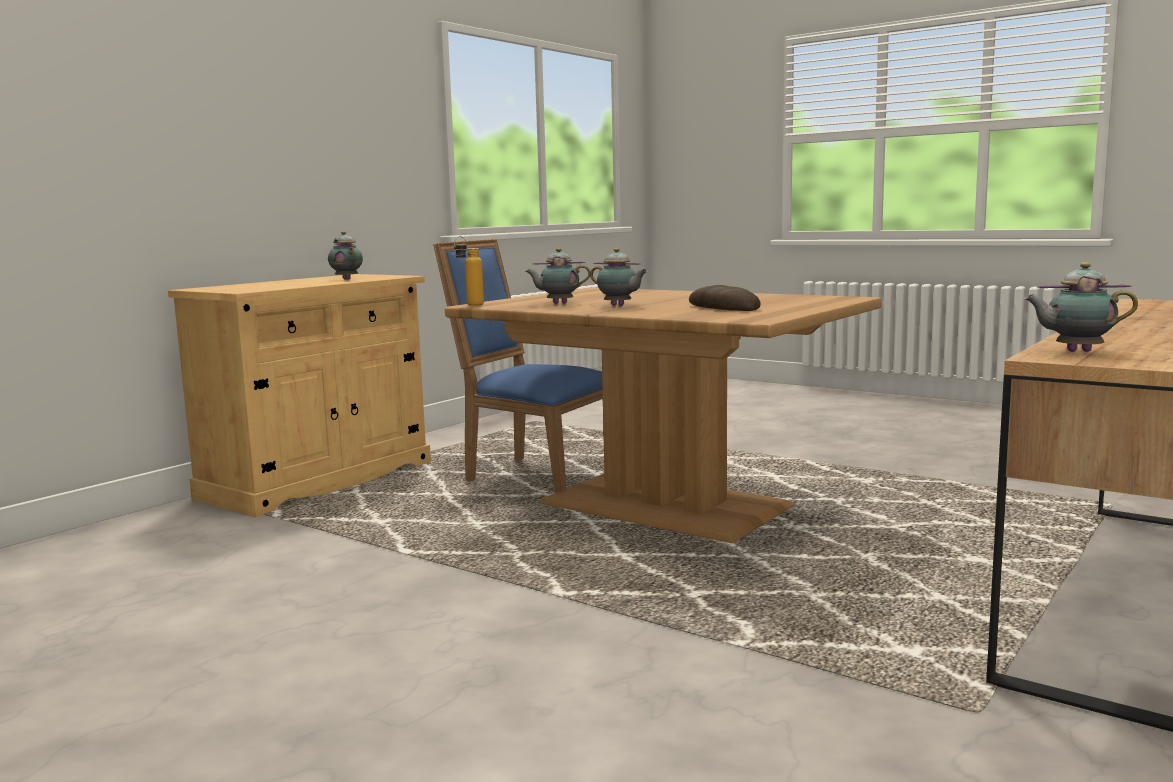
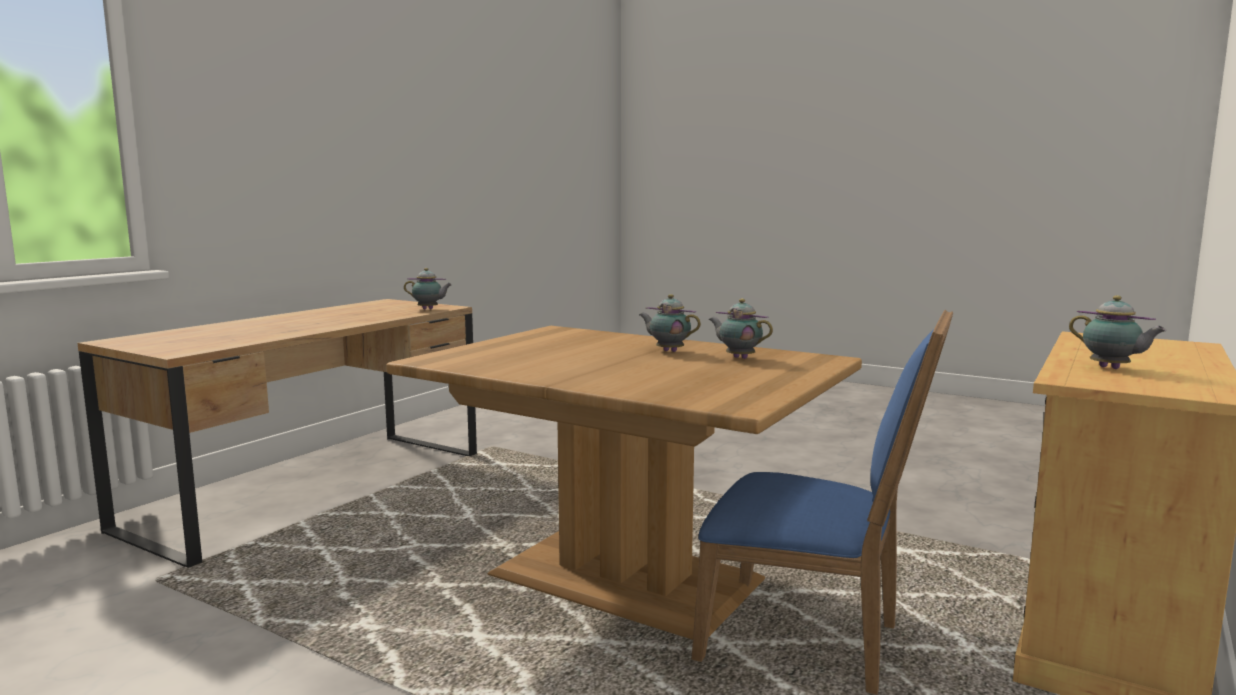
camera: 175 degrees right, 0 degrees up
(469, 305) = (834, 357): bottle -> none
(558, 303) = (738, 358): teapot -> teapot turned 135 degrees counterclockwise
(723, 307) = (568, 345): bread -> none

